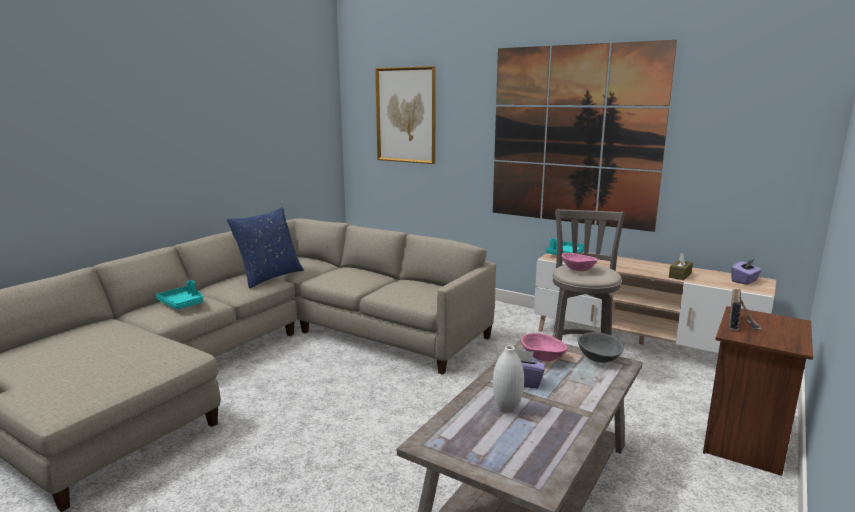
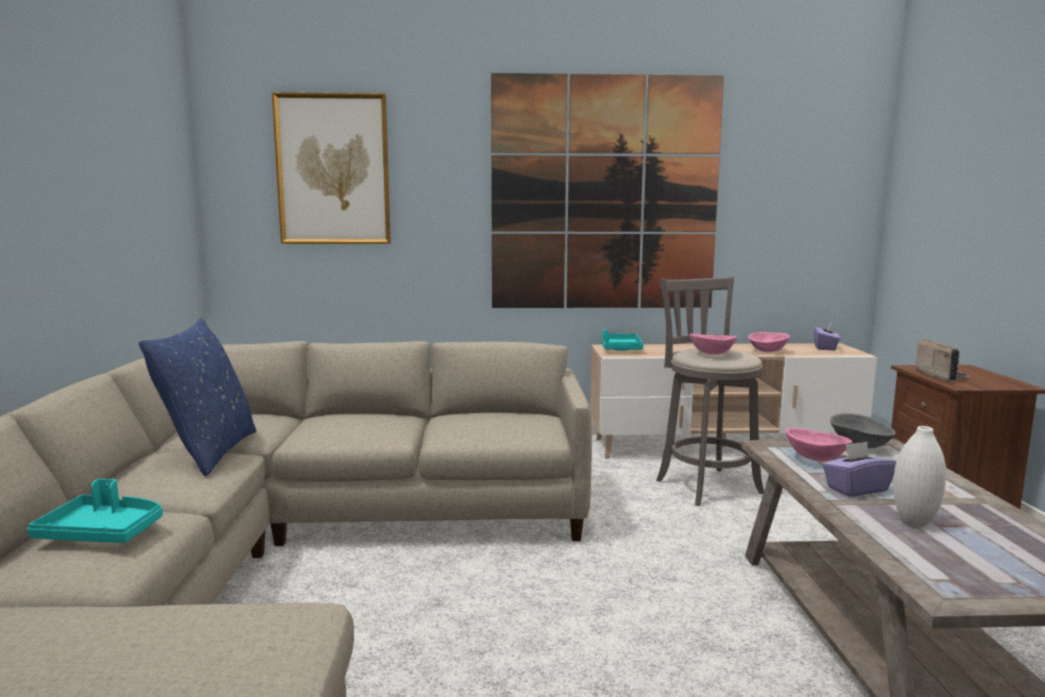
camera: 35 degrees left, 5 degrees down
(680, 275) = (768, 351): brown tissue box -> pink bowl

